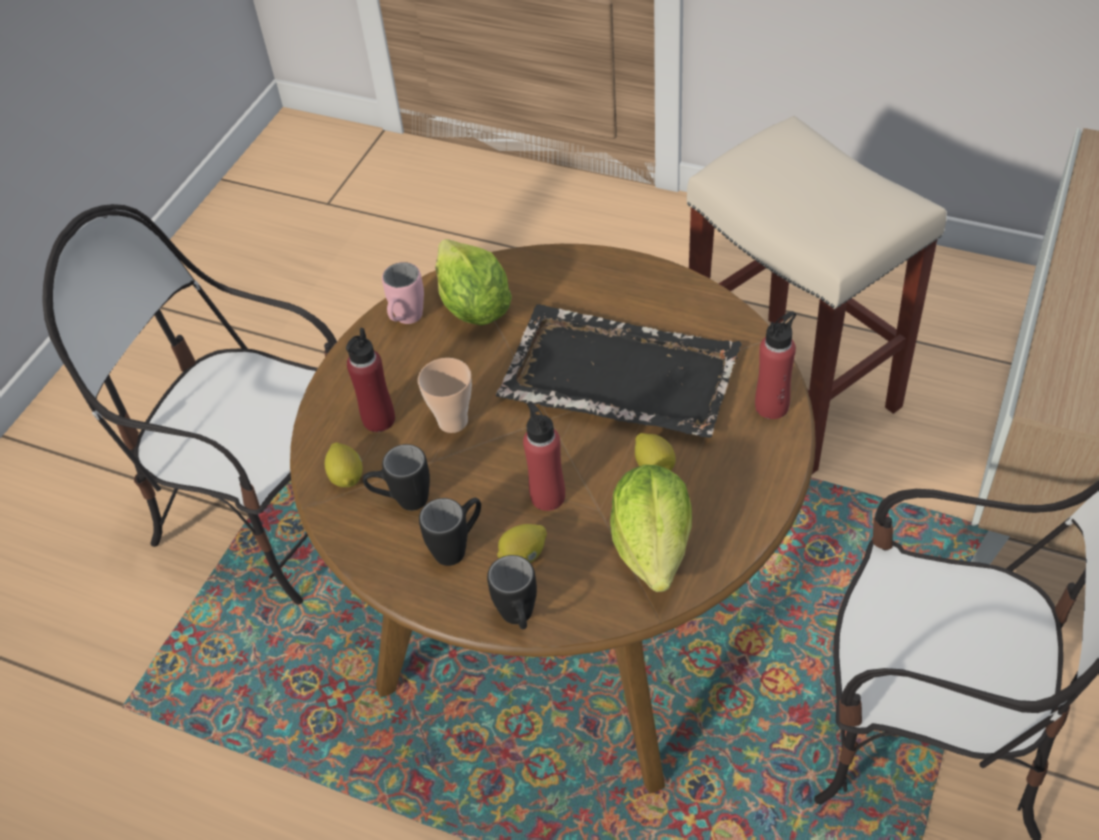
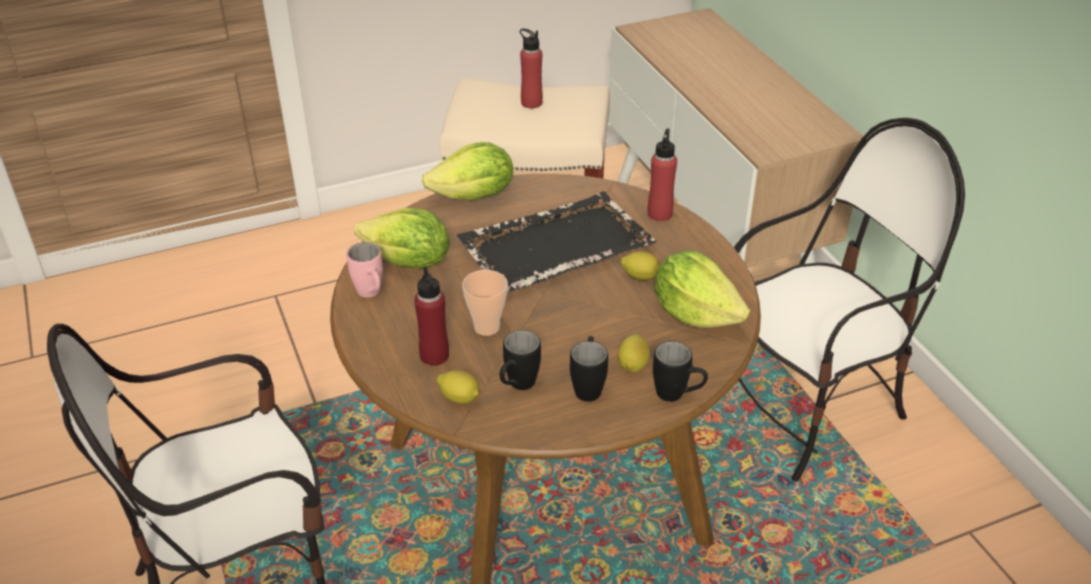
camera: 50 degrees left, 10 degrees down
(547, 496) = (603, 328): red bottle -> red bottle (531, 102)
(617, 270) = (474, 196): none -> lettuce

